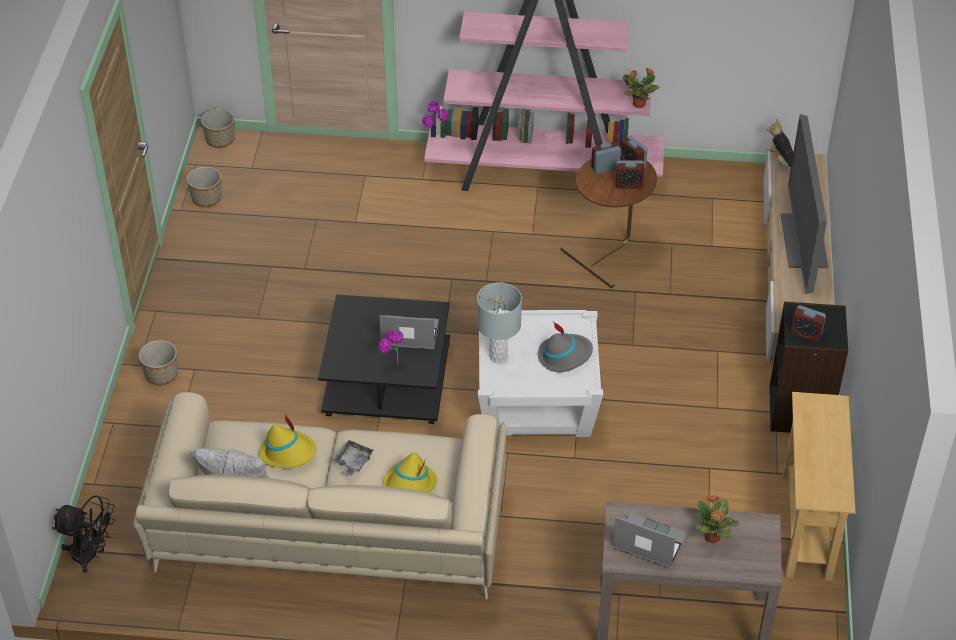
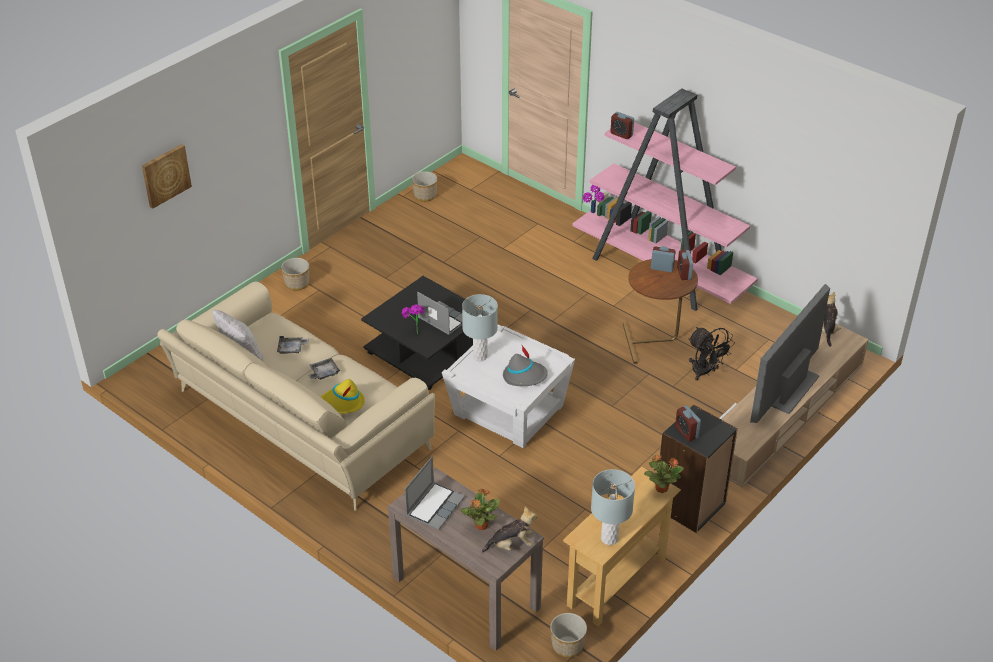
camera: 35 degrees right, 5 degrees down
(40, 311) = (165, 175): none -> picture
(91, 555) = (158, 364): black fan -> black fan (705, 372)
(220, 140) = (467, 166): planter -> planter (567, 646)
(288, 452) = (292, 349): yellow hat -> grey tray
(628, 184) = (667, 285): alarm clock -> alarm clock (621, 134)
(638, 104) = (724, 236): potted plant -> potted plant (661, 488)
(648, 543) = (435, 506): laptop -> laptop turned 60 degrees clockwise
(760, 540) = (511, 545): none -> plush toy
(835, 482) = (609, 538): none -> grey table lamp

